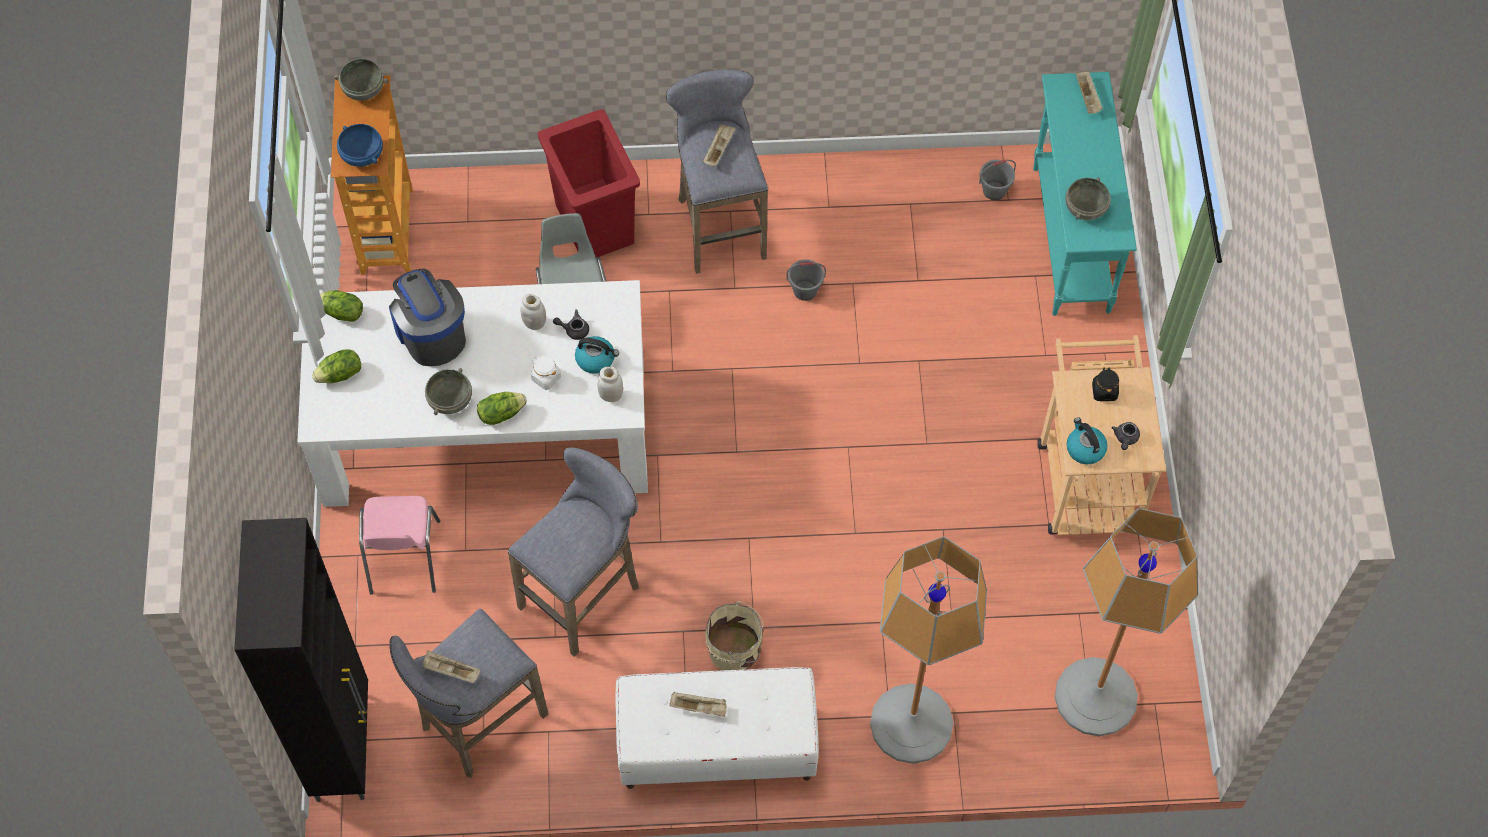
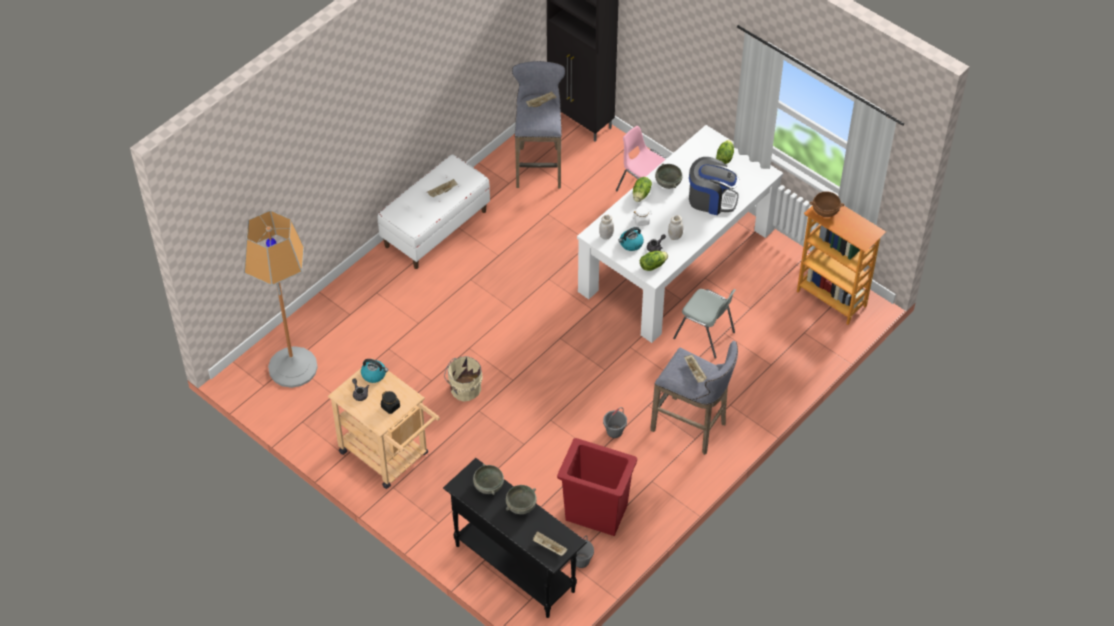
camera: 135 degrees right, 10 degrees down
(342, 313) = (757, 178): lettuce -> lettuce (652, 265)
(361, 155) = (825, 211): blue bowl -> brown bowl
(364, 89) = (866, 237): grey bowl -> grey bowl (521, 506)
(584, 594) = (555, 236): grey stool -> none
(594, 225) = (747, 378): red trash can -> red trash can (596, 512)
(736, 650) = (468, 266): beige bucket -> beige bucket (464, 389)
(911, 724) = (363, 296): floor lamp -> none
(1070, 239) = (514, 567): turquoise console table -> black console table

